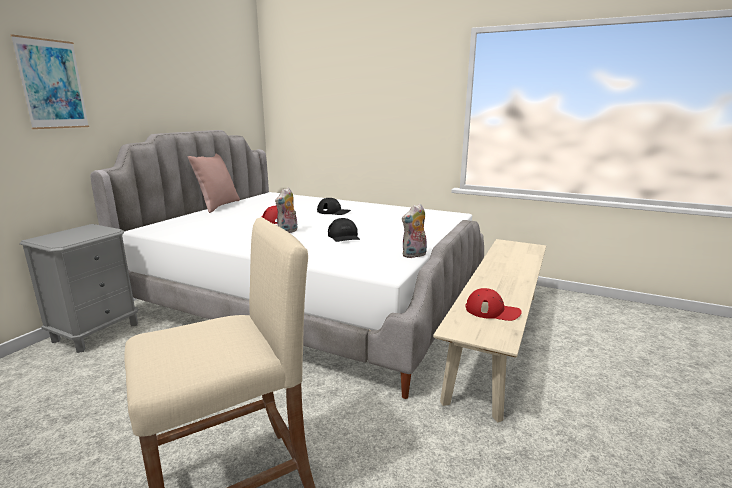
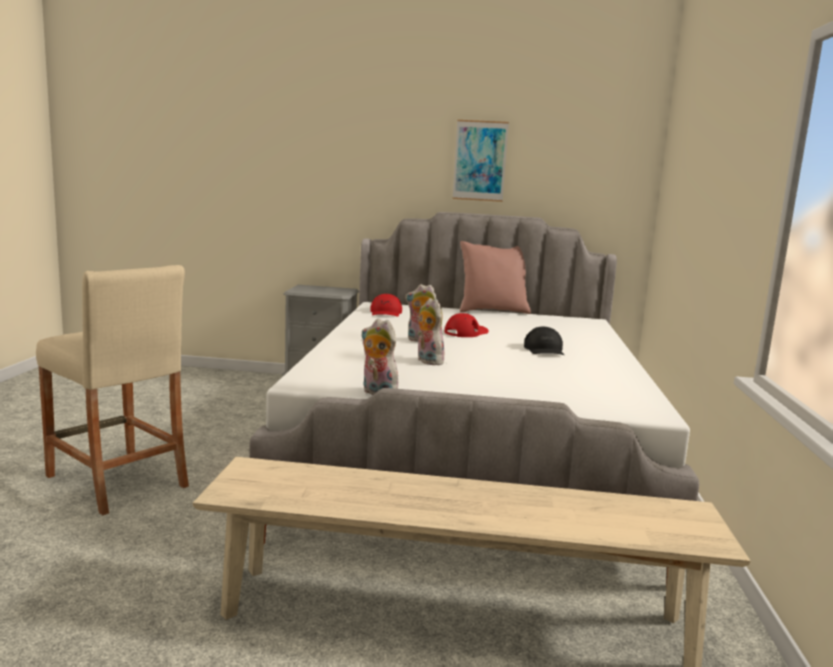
camera: 70 degrees right, 5 degrees down
(52, 84) = (356, 158): picture -> picture (480, 161)
(344, 236) = (427, 361): black cap -> plush toy
(492, 311) = (319, 490): red cap -> red cap (386, 313)

